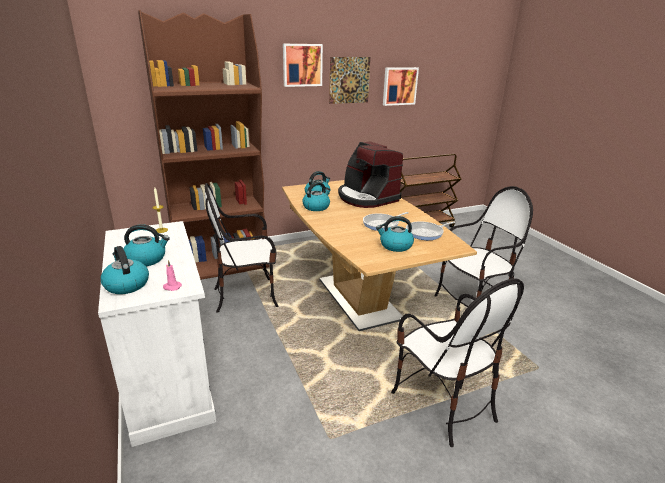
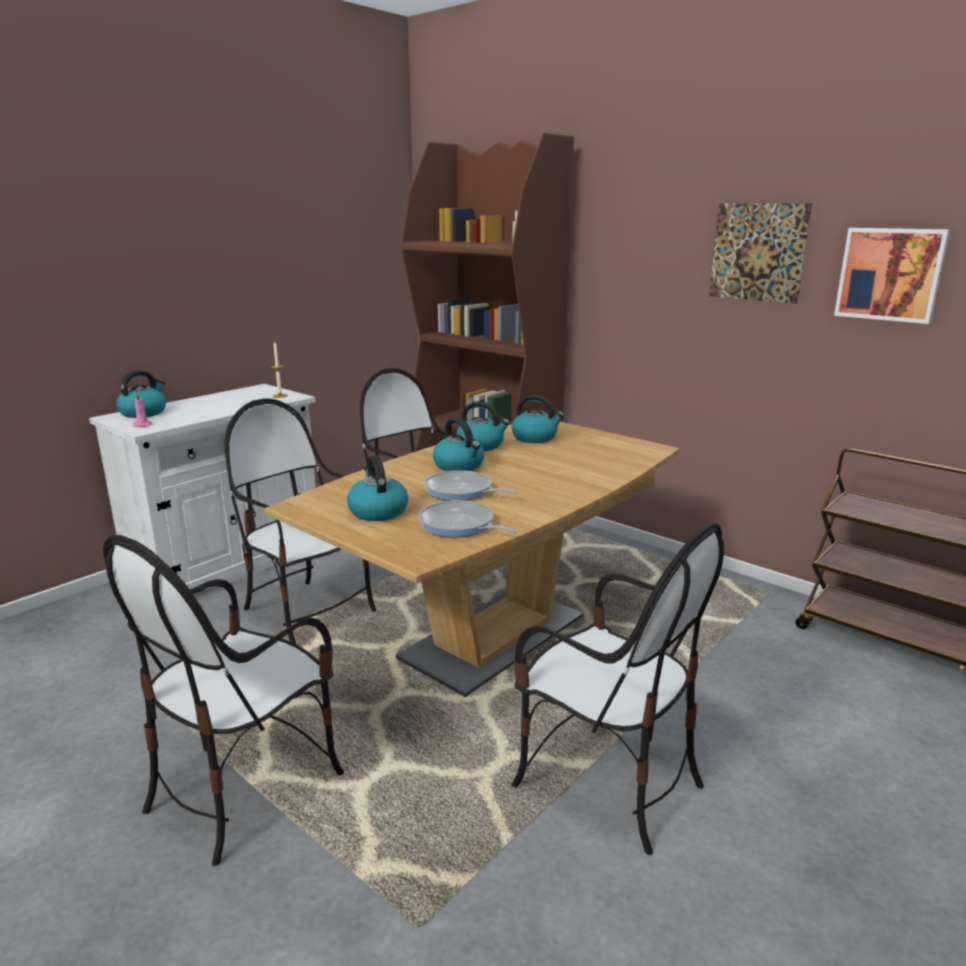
camera: 65 degrees right, 5 degrees down
(146, 259) = (203, 406): kettle -> kettle (459, 466)
(283, 352) = (308, 613): none -> chair
(302, 65) = (664, 219): picture -> none
(367, 197) = (575, 465): coffee machine -> none

